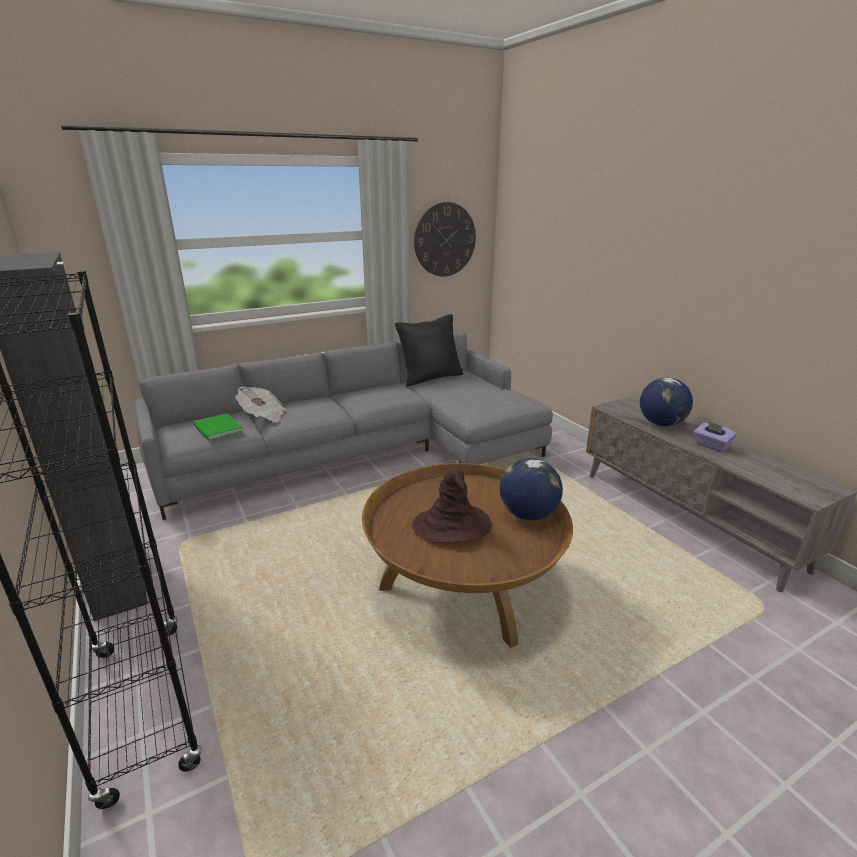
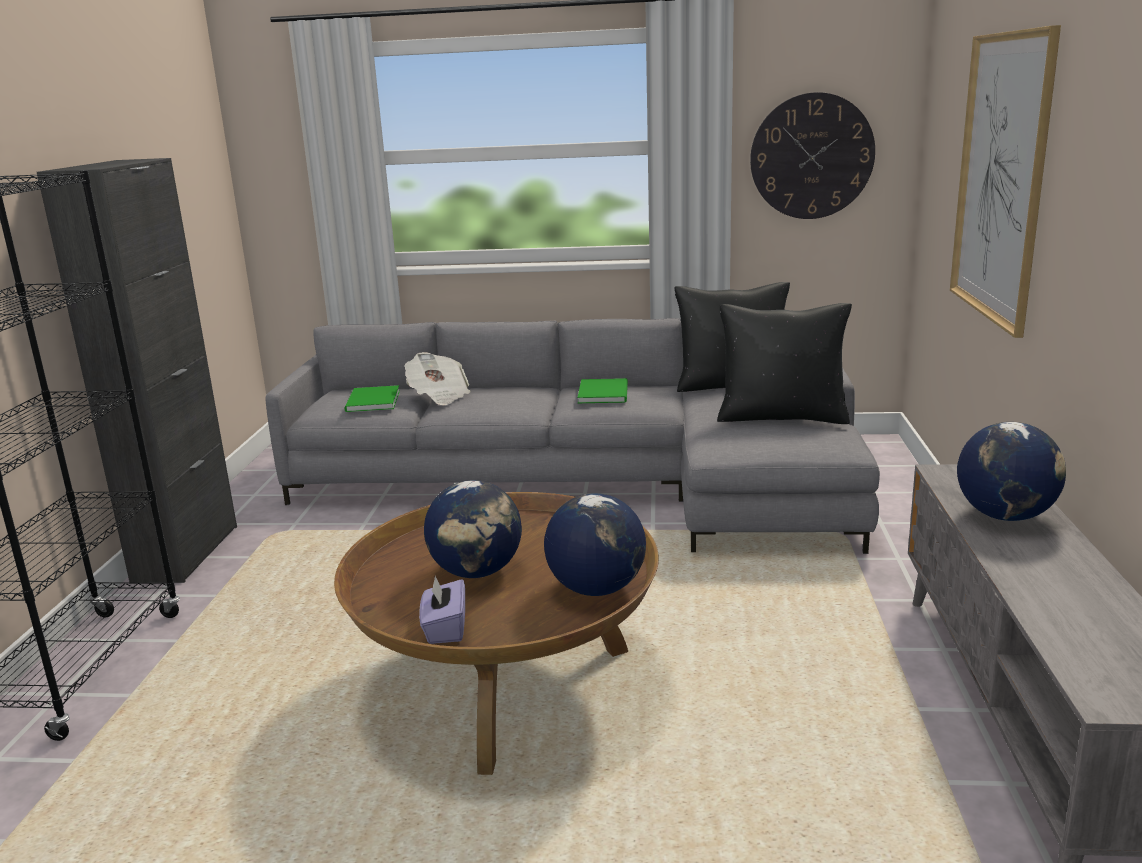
camera: 35 degrees right, 5 degrees down
(370, 394) = (605, 392): none -> green book
(452, 526) = (477, 572): brown hat -> globe
(482, 392) = (781, 417): none -> black pillow
(591, 253) = (1000, 178): none -> picture
(711, 446) = (1047, 570): purple tissue box -> purple tissue box (445, 629)

